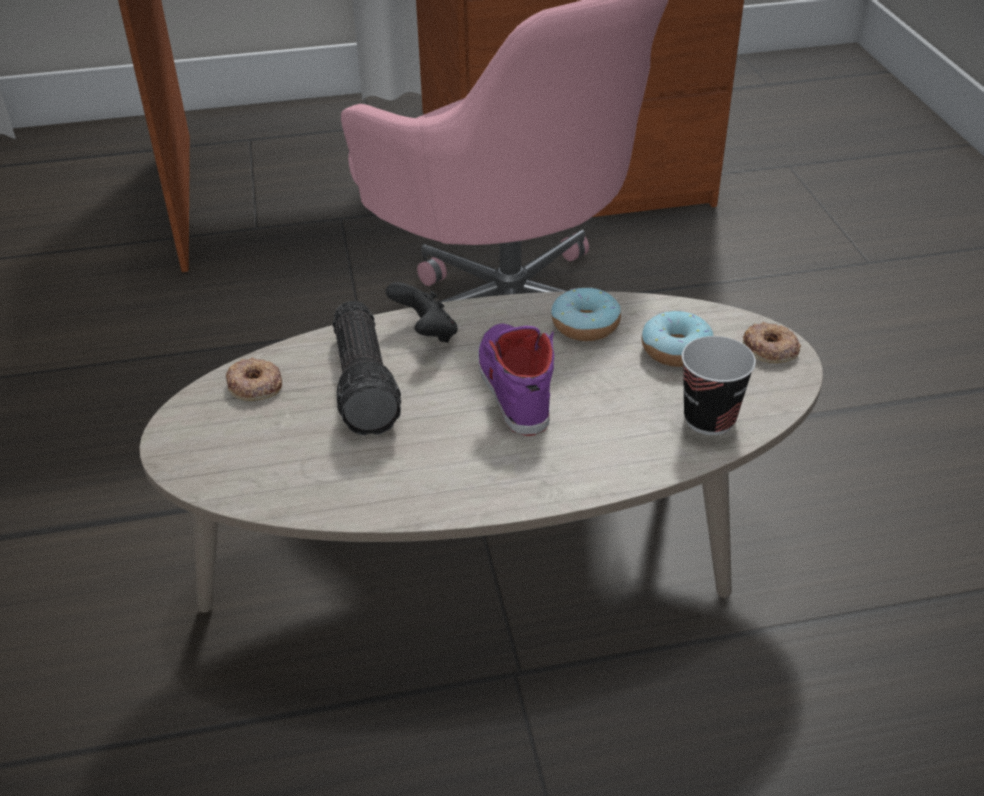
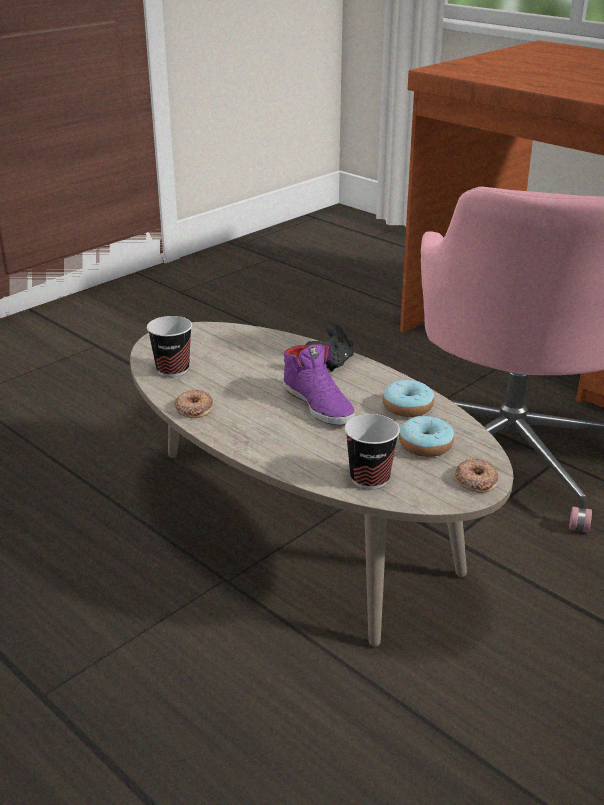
camera: 55 degrees right, 10 degrees down
(254, 385) = (230, 336): donut -> donut (194, 408)
(286, 476) = (173, 369): none -> cup
(367, 383) = (268, 363): flashlight -> none
(512, 385) = (319, 403): purple shoe -> purple shoe turned 105 degrees clockwise

